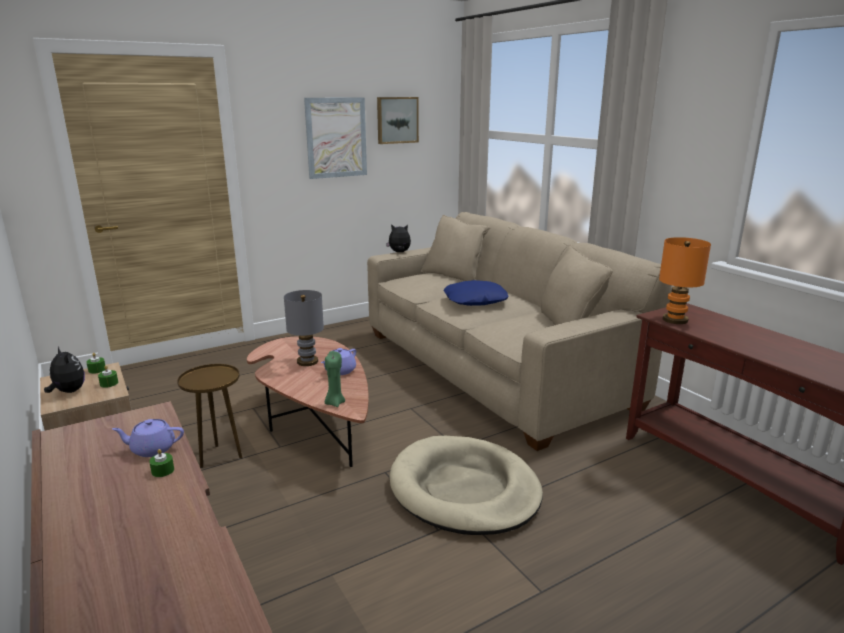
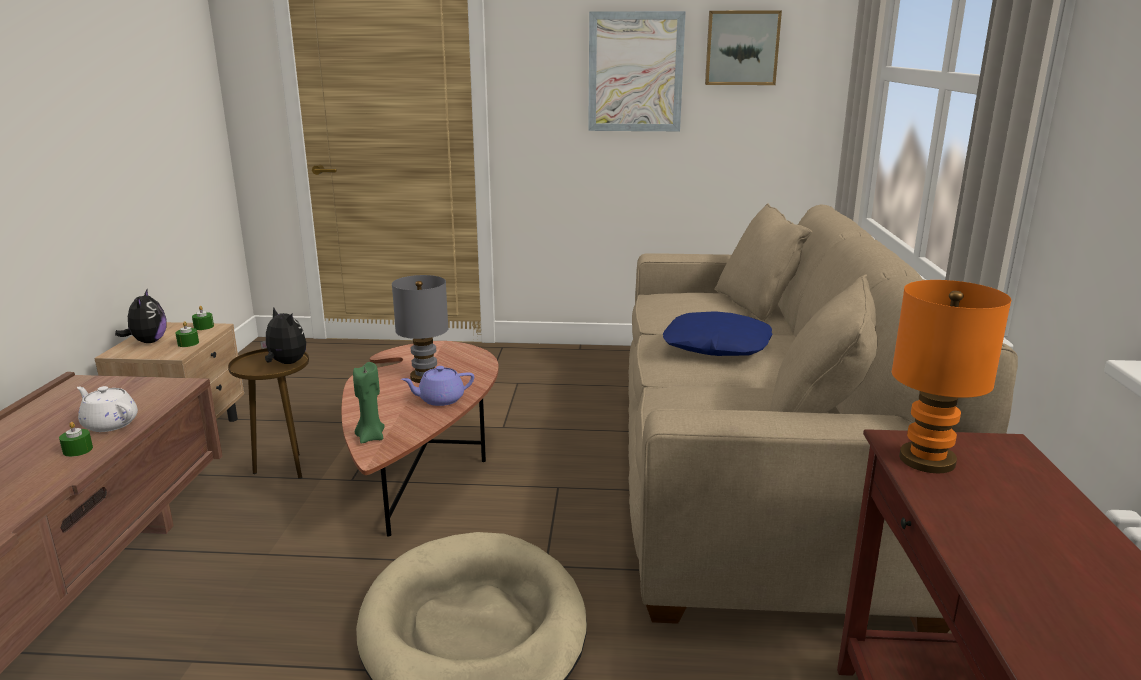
camera: 35 degrees right, 0 degrees up
(152, 449) = (109, 424): purple teapot -> white teapot
(399, 252) = (689, 254): plush toy -> plush toy (285, 363)

